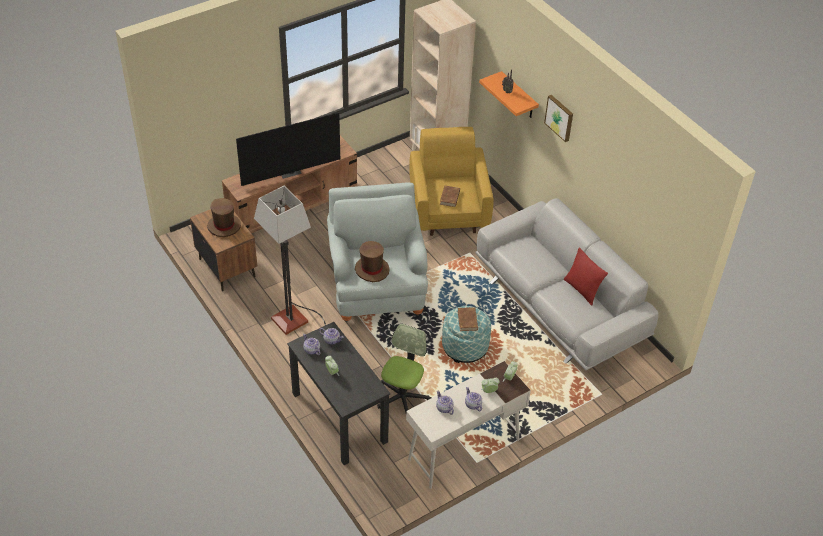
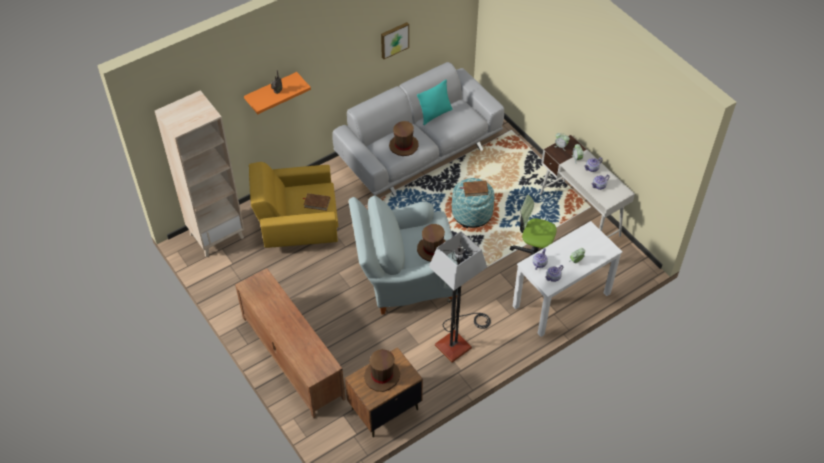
camera: 90 degrees left, 5 degrees up
(290, 171) = (295, 324): television -> none
(339, 417) = (561, 300): black desk -> white desk
(527, 259) = (403, 146): none -> brown hat
(560, 117) = (323, 55): picture -> picture (394, 39)
(582, 290) = (435, 114): red pillow -> turquoise pillow

